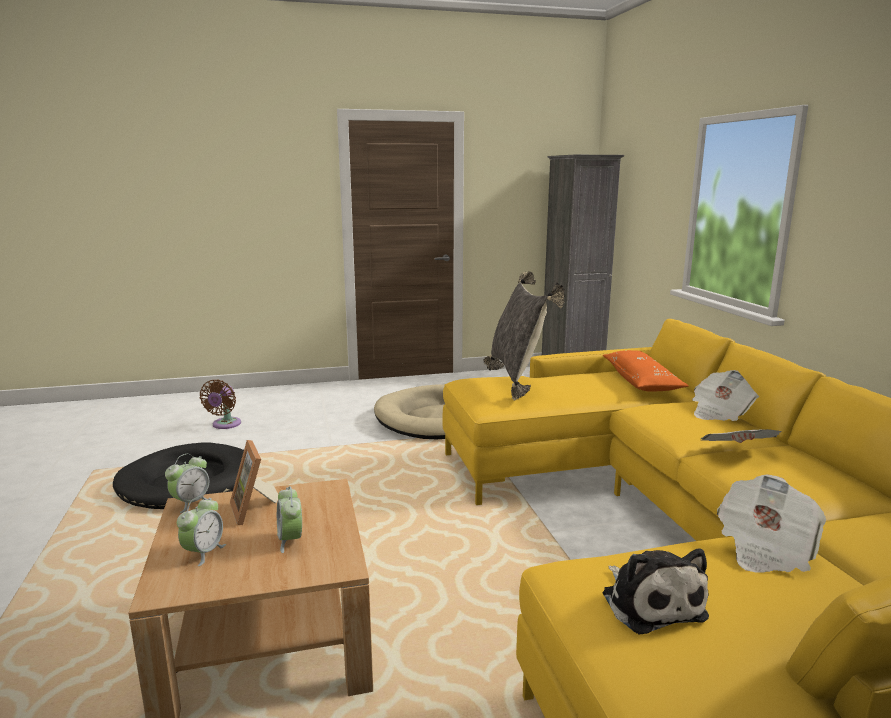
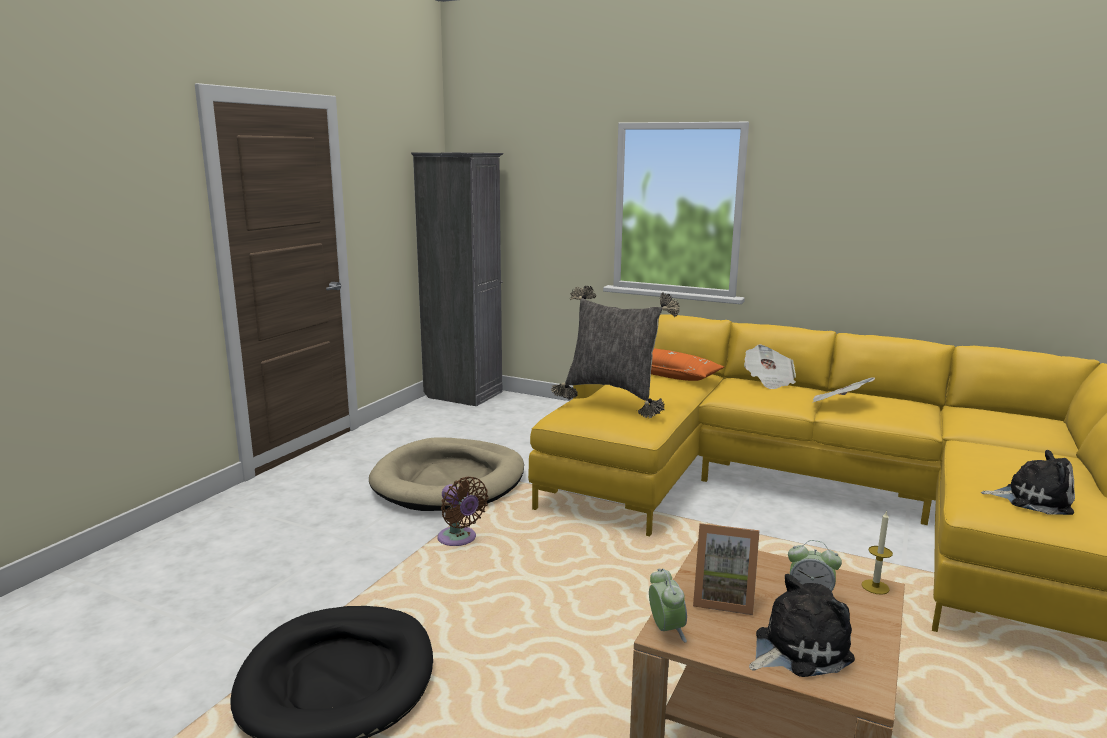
camera: 50 degrees left, 0 degrees up
(203, 552) = (797, 649): alarm clock -> plush toy
(225, 425) = (204, 601): brown fan -> brown fan (459, 539)
(343, 564) = (875, 587): none -> candle
(764, 548) = (982, 449): newspaper -> none

